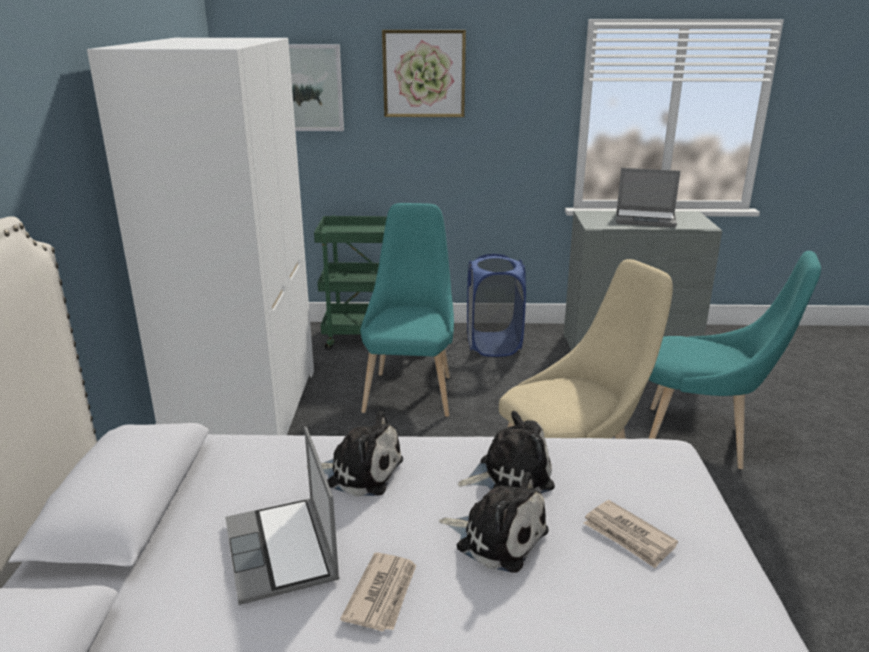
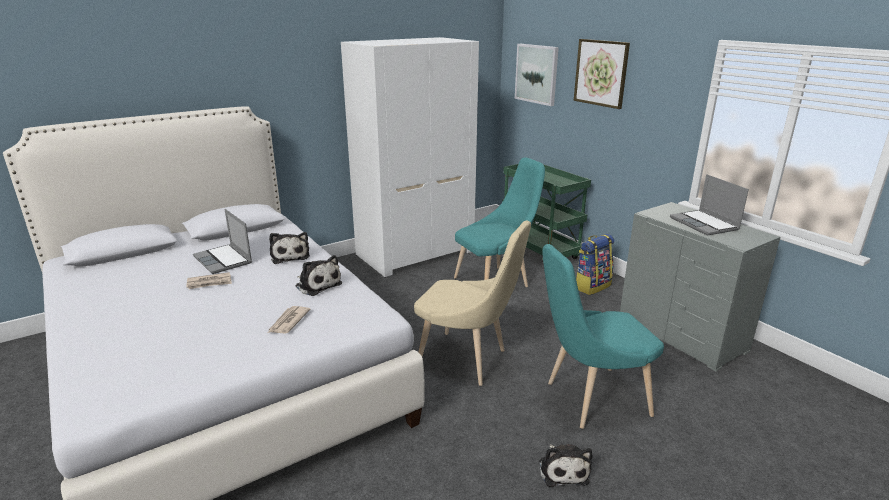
camera: 55 degrees right, 0 degrees up
(283, 552) = (224, 260): laptop -> laptop turned 75 degrees counterclockwise
(493, 344) = (592, 286): blue laundry basket -> backpack
(497, 537) = (264, 294): plush toy -> plush toy (563, 469)
(702, 440) = (590, 399): turquoise chair -> turquoise chair turned 90 degrees clockwise

